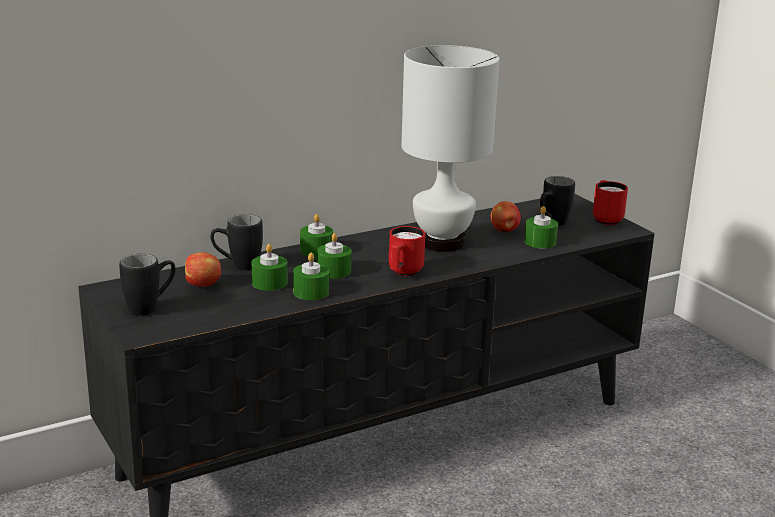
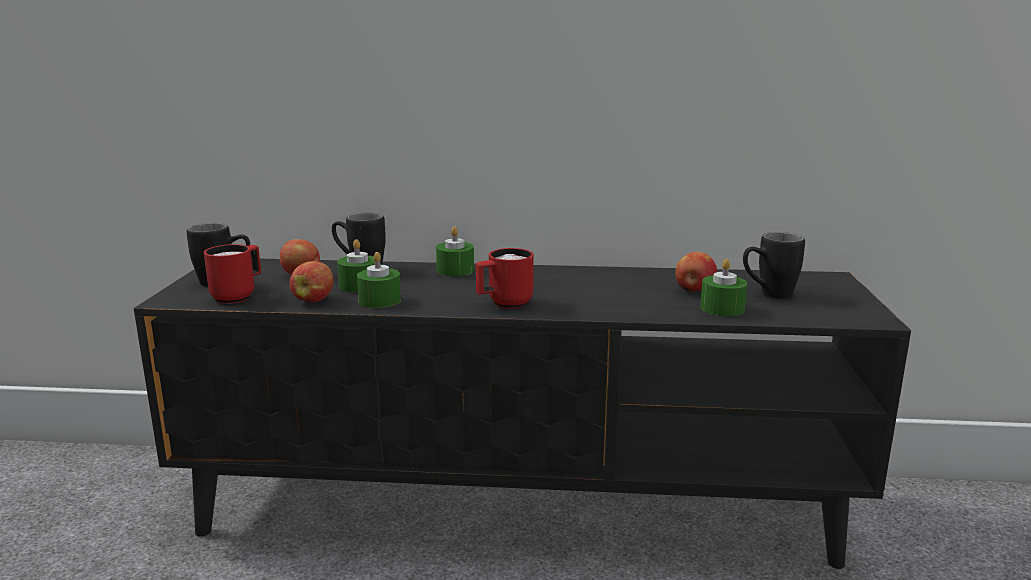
camera: 35 degrees right, 5 degrees down
(261, 304) = (314, 300): none -> apple
(333, 271) = (437, 288): green candle -> none
(441, 242) = (597, 287): white table lamp -> none
(606, 218) = (856, 303): red mug -> red mug (238, 296)

